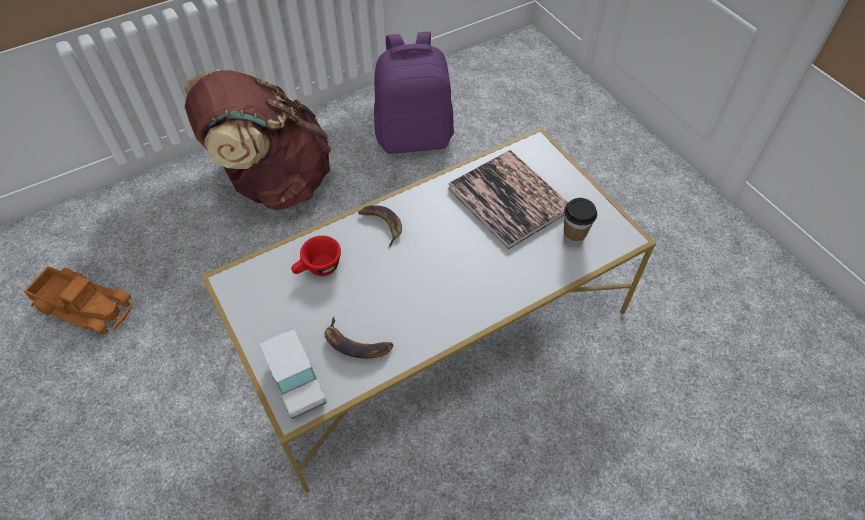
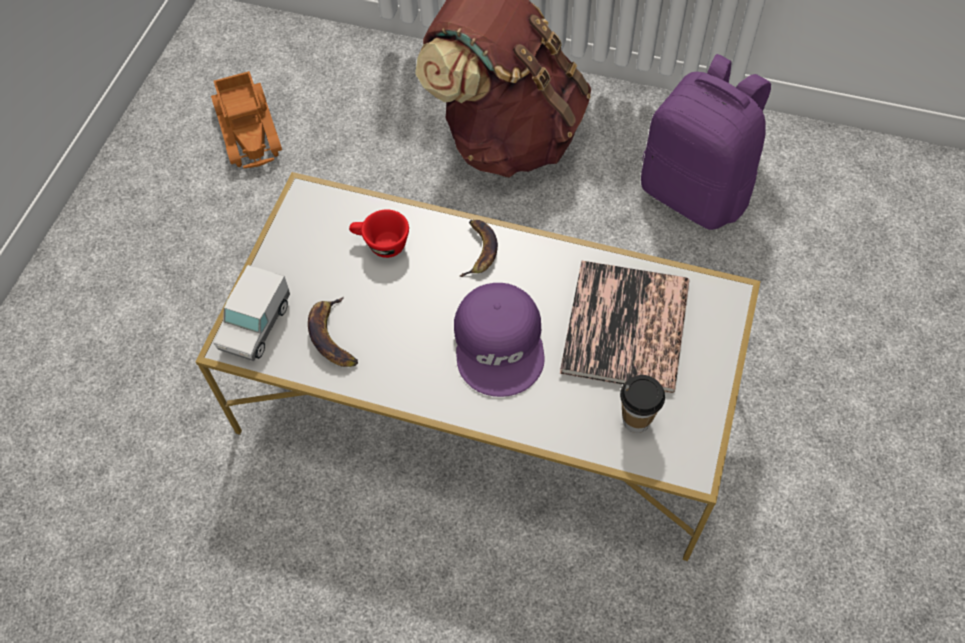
camera: 50 degrees right, 5 degrees up
(458, 262) = (500, 344): none -> purple cap

